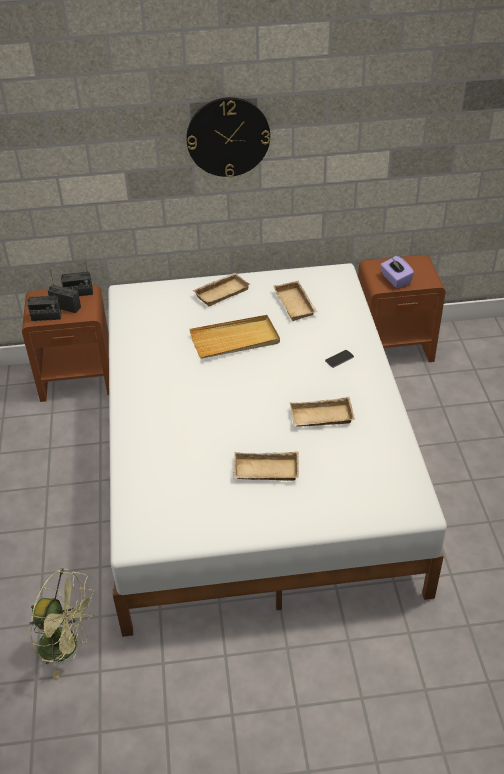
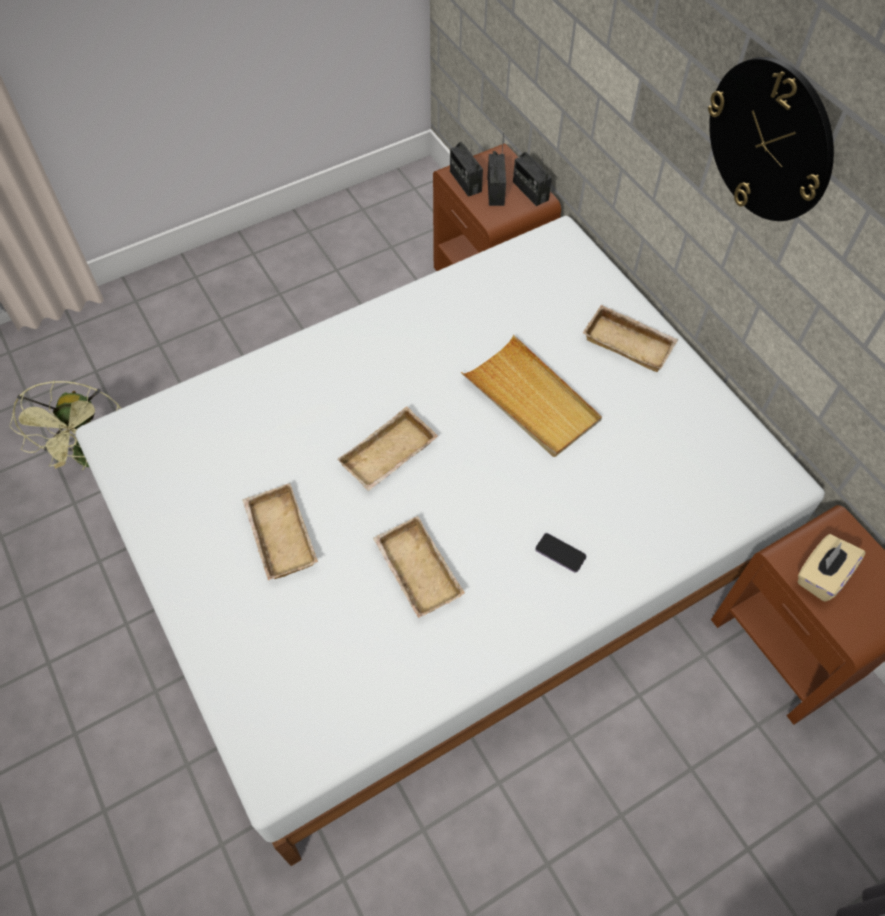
camera: 65 degrees right, 15 degrees up
(296, 304) = (660, 448): beige tray -> beige tray (389, 456)
(395, 280) = (821, 575): purple tissue box -> beige tissue box

